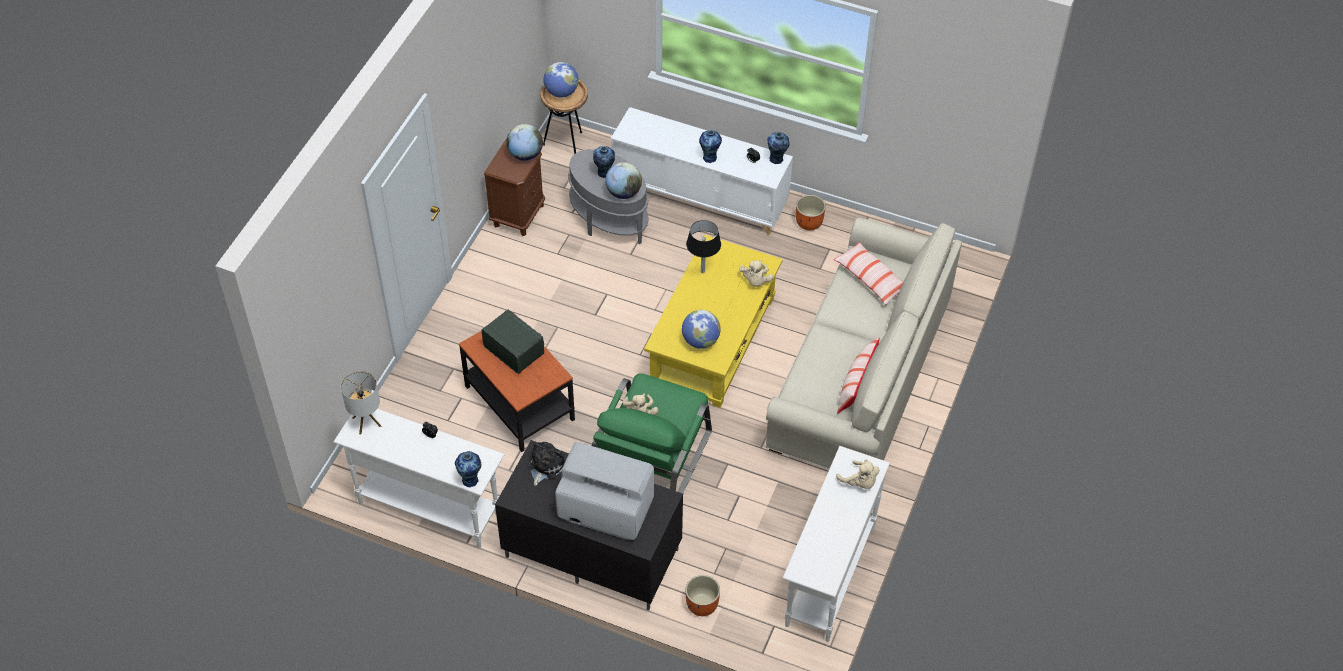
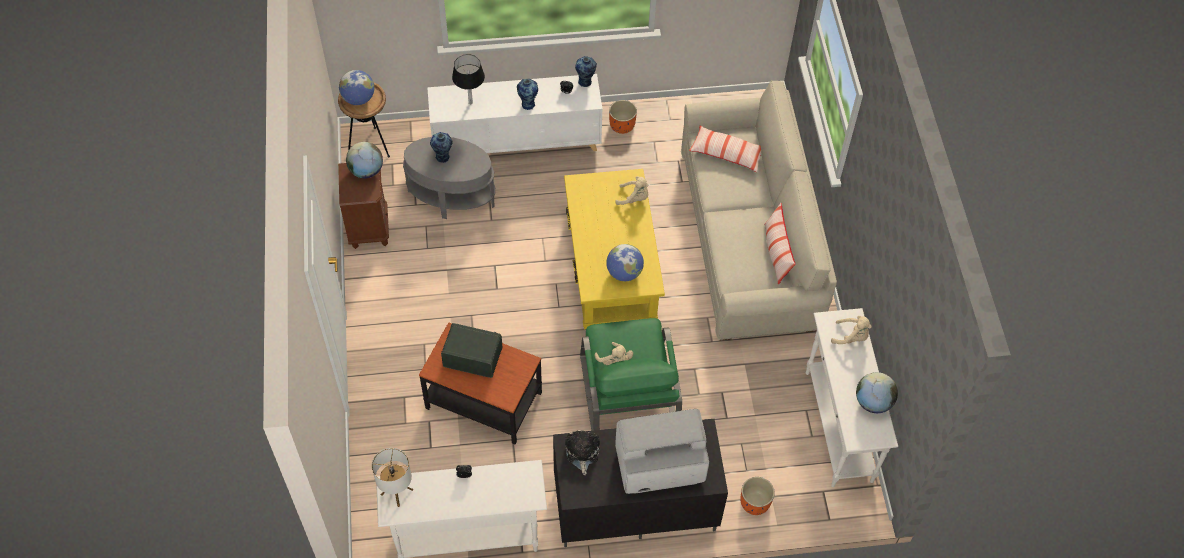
camera: 30 degrees left, 5 degrees up
(470, 479) = (528, 498): vase -> none
(623, 192) = (471, 168): globe -> globe (872, 402)
(702, 271) = (584, 209): black table lamp -> black table lamp (470, 102)
(755, 281) = (634, 198): beige plush toy -> beige plush toy turned 45 degrees counterclockwise

